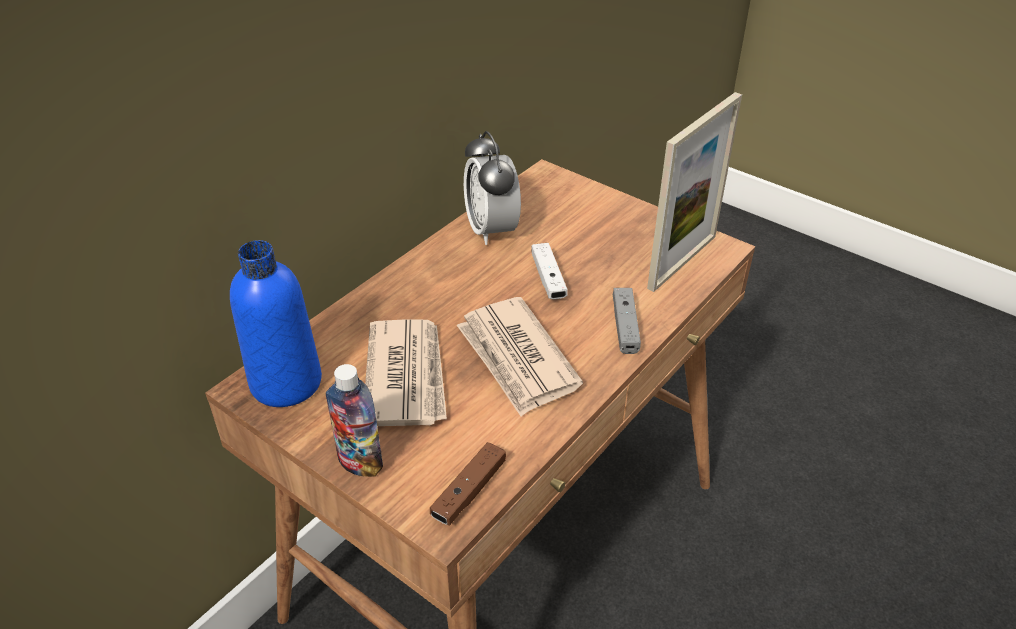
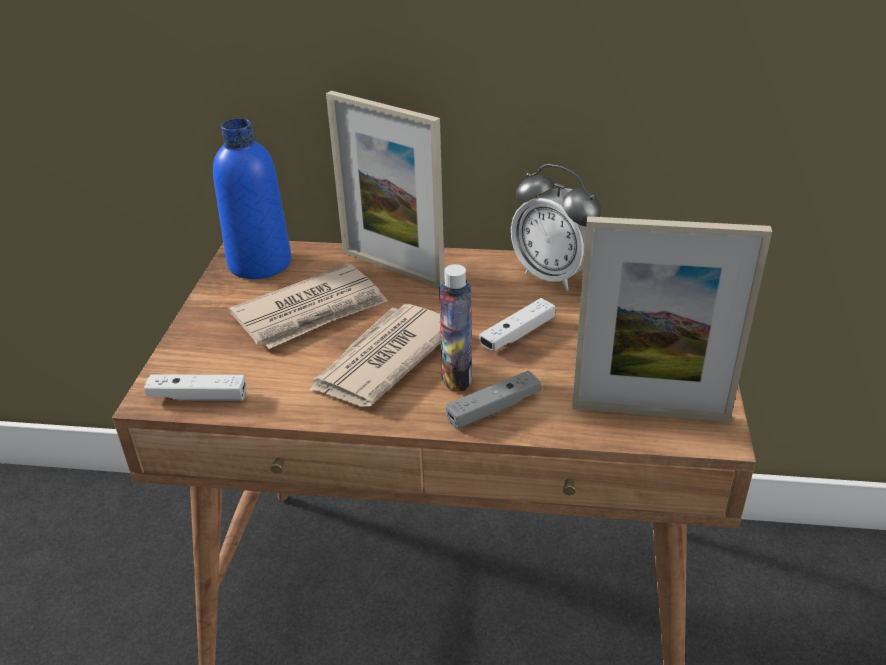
camera: 60 degrees right, 5 degrees down
(360, 463) = (196, 331): bottle -> bottle (457, 377)
(388, 304) = (392, 267): none -> picture frame
(469, 491) = (198, 396): brown game controller -> white game controller
(491, 230) = (554, 276): alarm clock -> alarm clock turned 90 degrees counterclockwise

